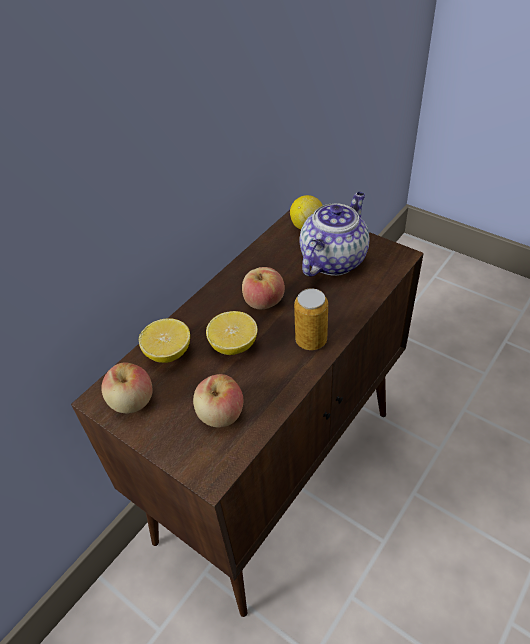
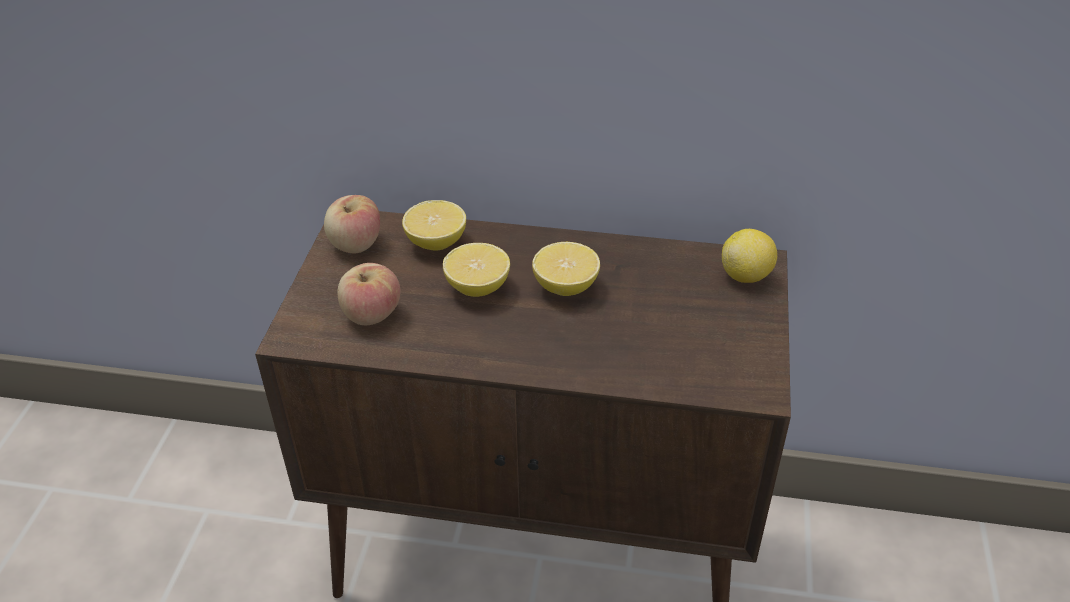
camera: 60 degrees right, 5 degrees down
(263, 302) = (566, 287): apple -> lemon
(311, 340) = (526, 350): can -> none
(333, 259) = (695, 324): teapot -> none

